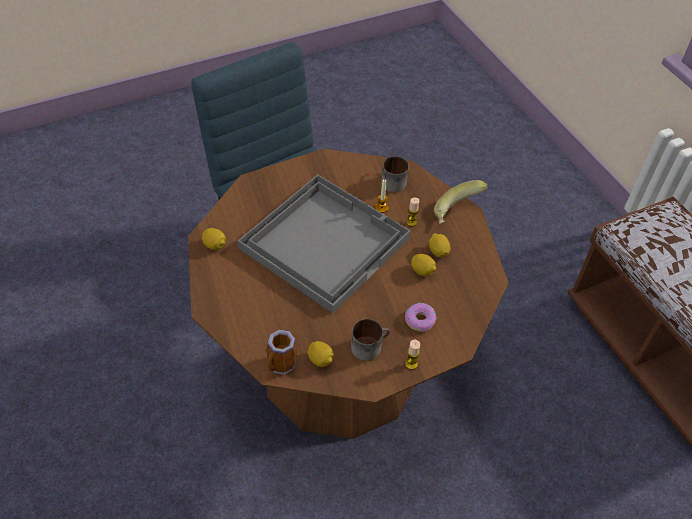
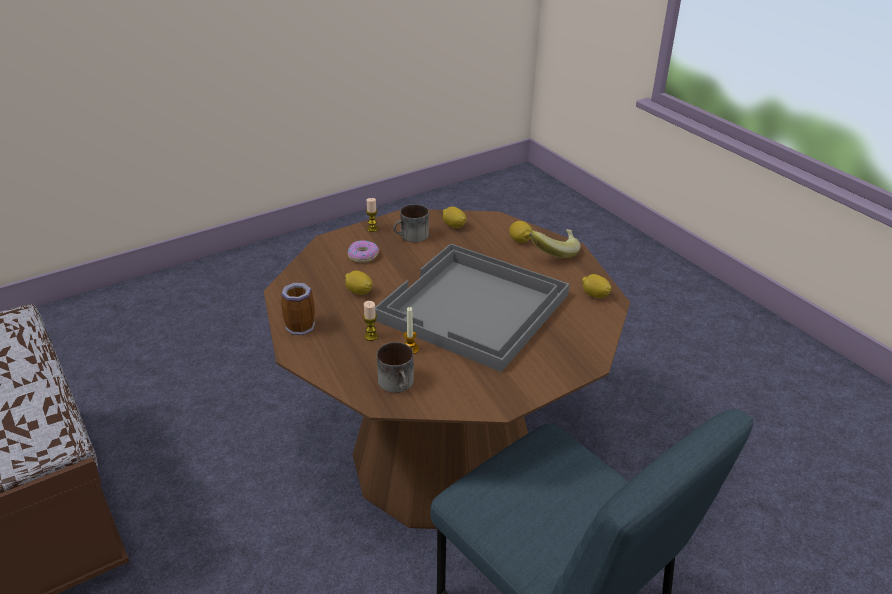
camera: 175 degrees right, 15 degrees down
(281, 366) = (486, 220): mug -> mug (301, 325)
(438, 252) = (339, 310): lemon -> lemon (520, 240)
(457, 213) = (310, 351): banana -> banana (553, 252)

